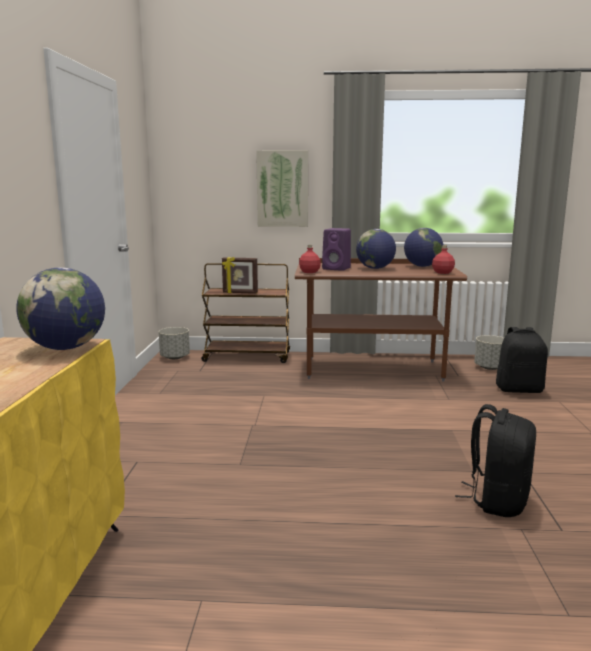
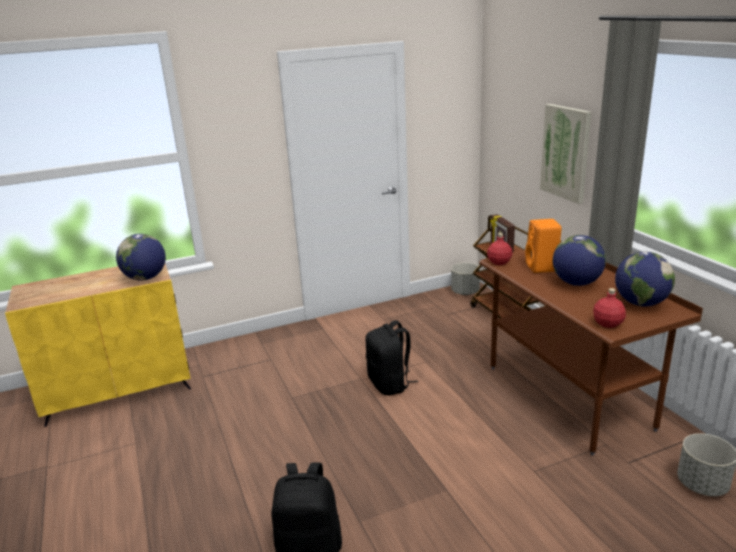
camera: 65 degrees right, 10 degrees up
(337, 268) = (542, 267): purple speaker -> orange speaker
(519, 389) = (639, 526): black backpack -> black backpack (390, 384)

